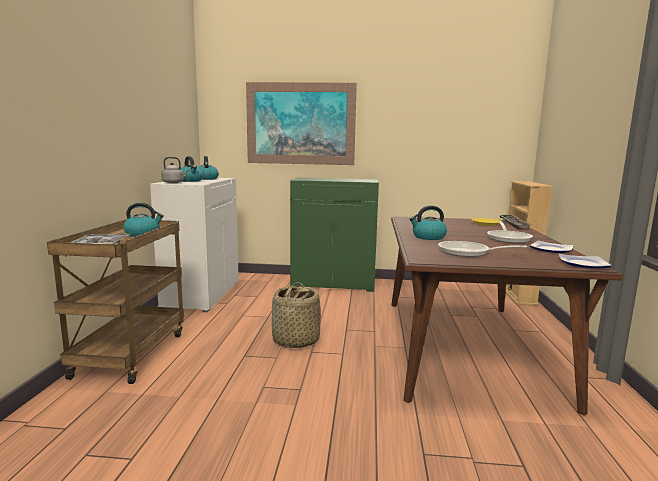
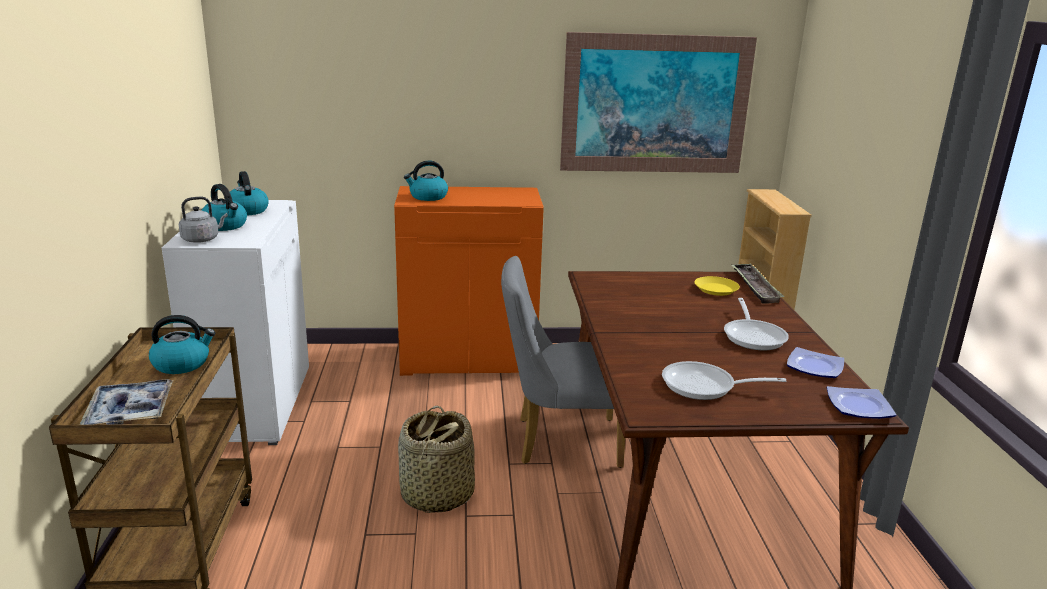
camera: 10 degrees left, 10 degrees up
(300, 124) = (402, 94): picture -> picture (655, 104)
(334, 283) = (469, 359): green cabinet -> orange cabinet
(381, 321) = (559, 441): none -> grey chair
(428, 237) = (639, 342): kettle -> kettle (428, 197)

